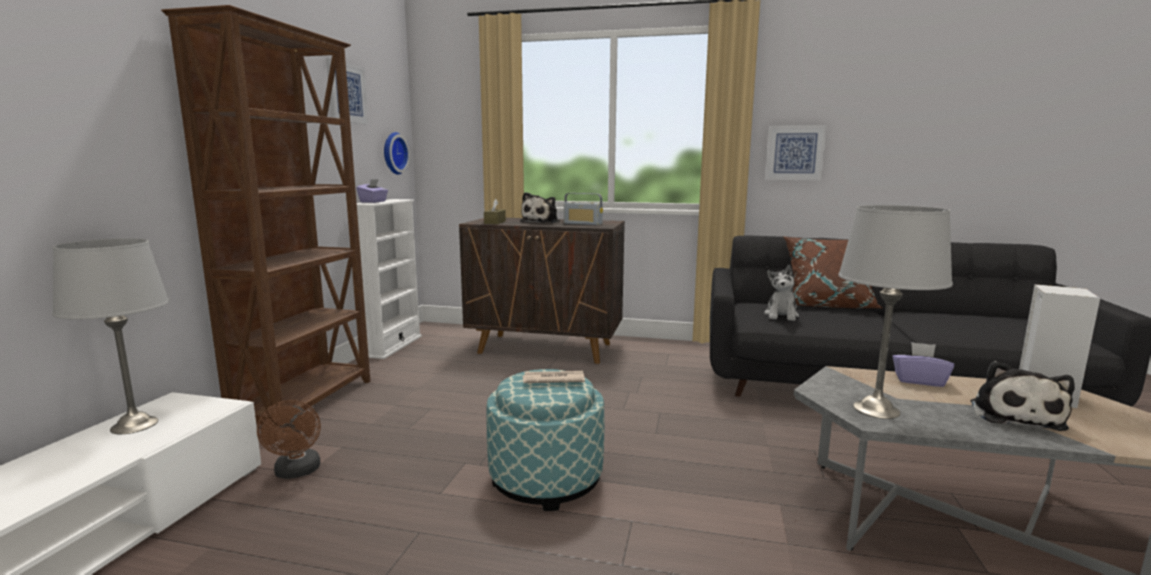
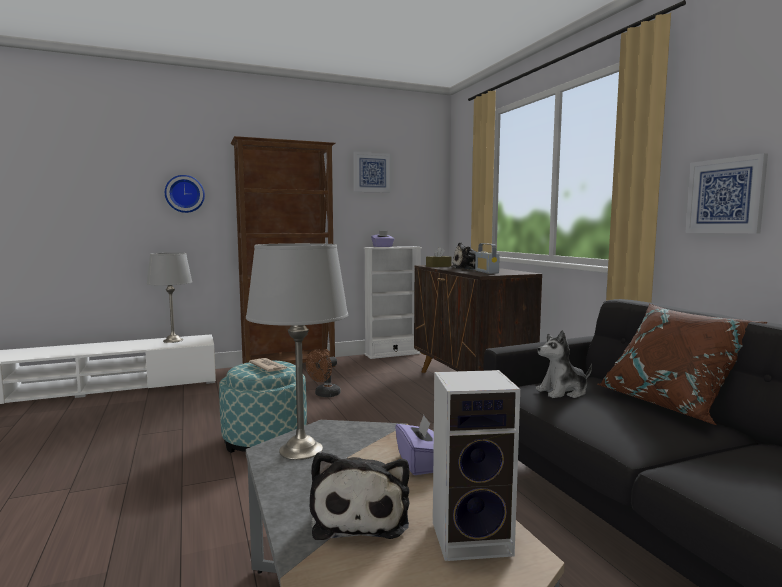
camera: 55 degrees right, 5 degrees down
(297, 472) = (218, 389): brown fan -> brown fan (324, 395)
(393, 153) = (421, 212): wall clock -> wall clock (184, 194)
(1014, 415) = (360, 515): plush toy -> plush toy turned 75 degrees counterclockwise

